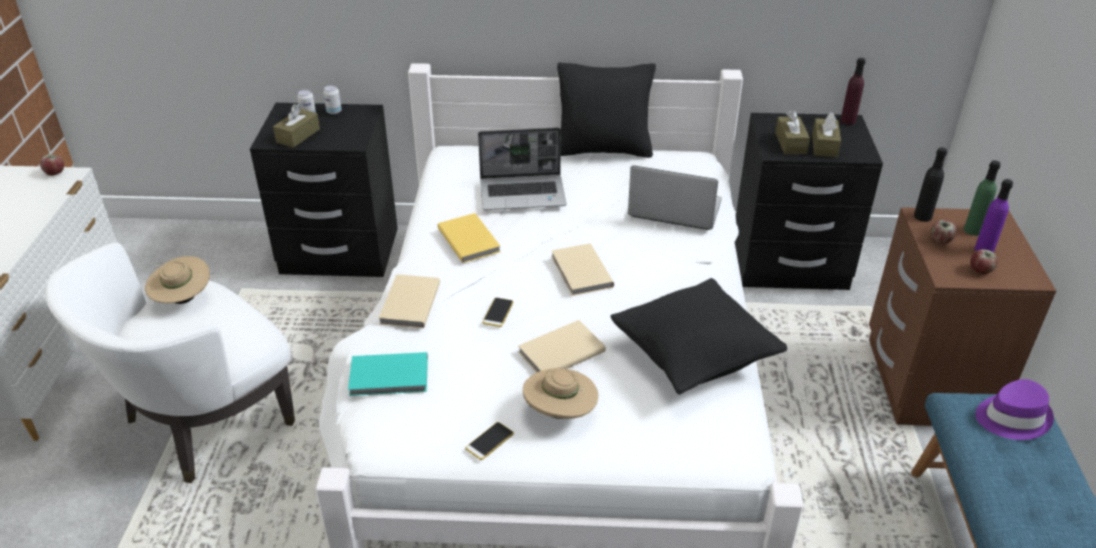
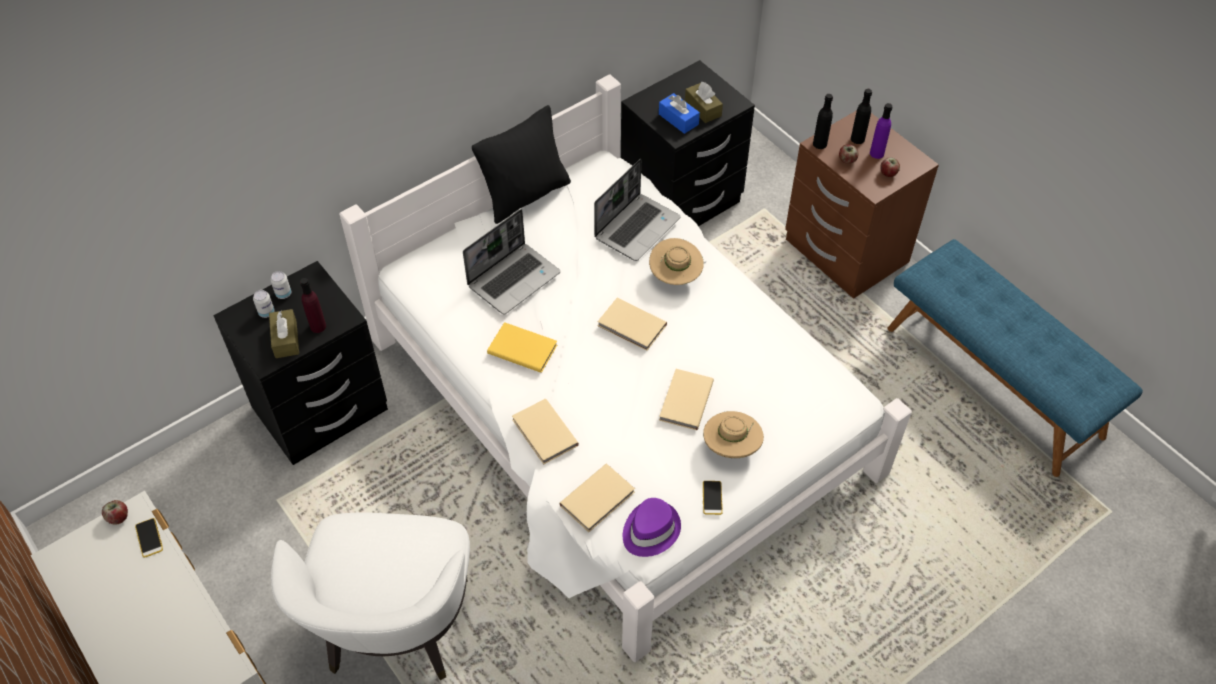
camera: 40 degrees left, 15 degrees up
(183, 299) = (341, 547): beige hat -> beige hat (675, 275)
(390, 377) = (599, 499): turquoise book -> beige book
(498, 312) = (613, 398): phone -> phone (149, 538)
(673, 209) = (637, 227): laptop -> laptop turned 150 degrees clockwise
(693, 359) = (768, 349): black pillow -> none
(790, 143) = (678, 119): brown tissue box -> blue tissue box
(848, 121) = (696, 72): purple bottle -> purple bottle (318, 326)
(973, 230) = (857, 139): green bottle -> black bottle
(1011, 417) = (954, 267): purple hat -> purple hat (650, 530)

